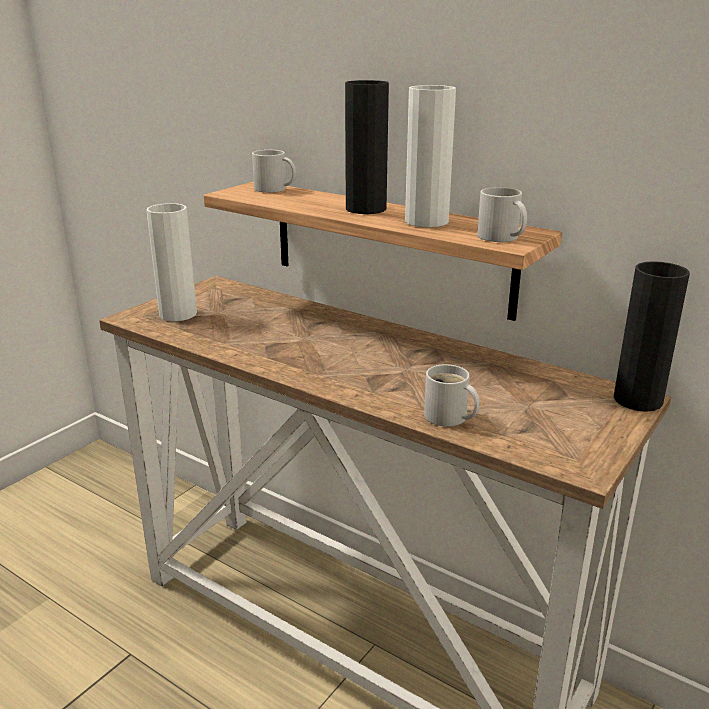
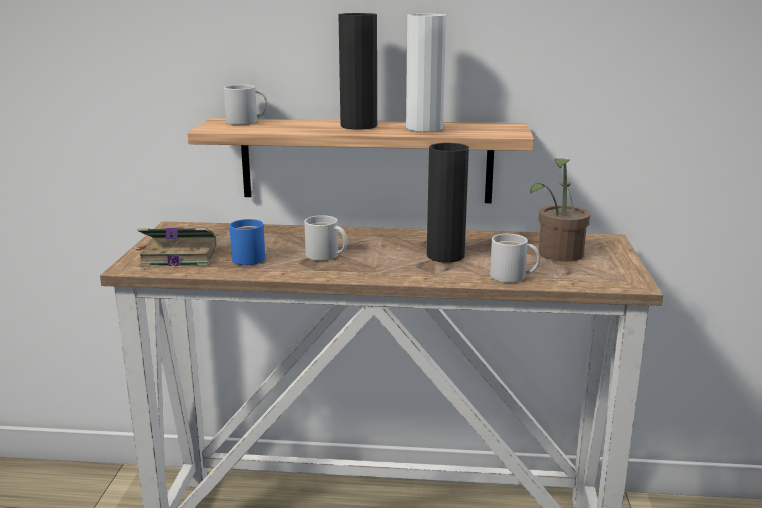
camera: 30 degrees left, 5 degrees down
(178, 314) = (177, 256): white vase -> book
(229, 330) = (248, 258): none -> blue mug
(499, 238) = (497, 131): white mug -> white mug (324, 256)
(541, 404) = (557, 255): none -> potted plant
(637, 400) = (610, 240): black vase -> black vase (445, 256)

